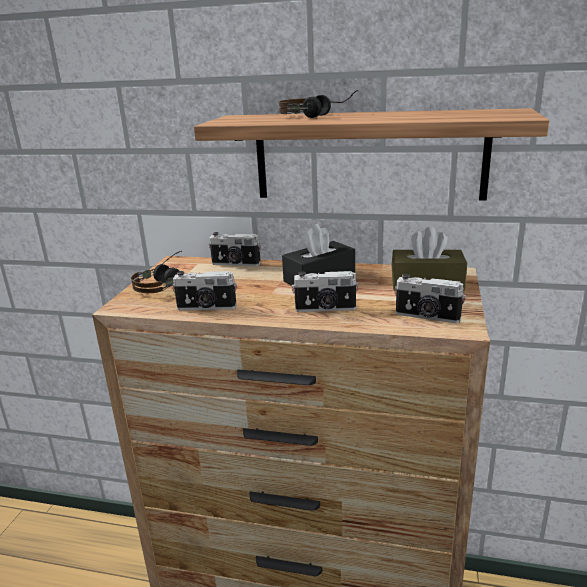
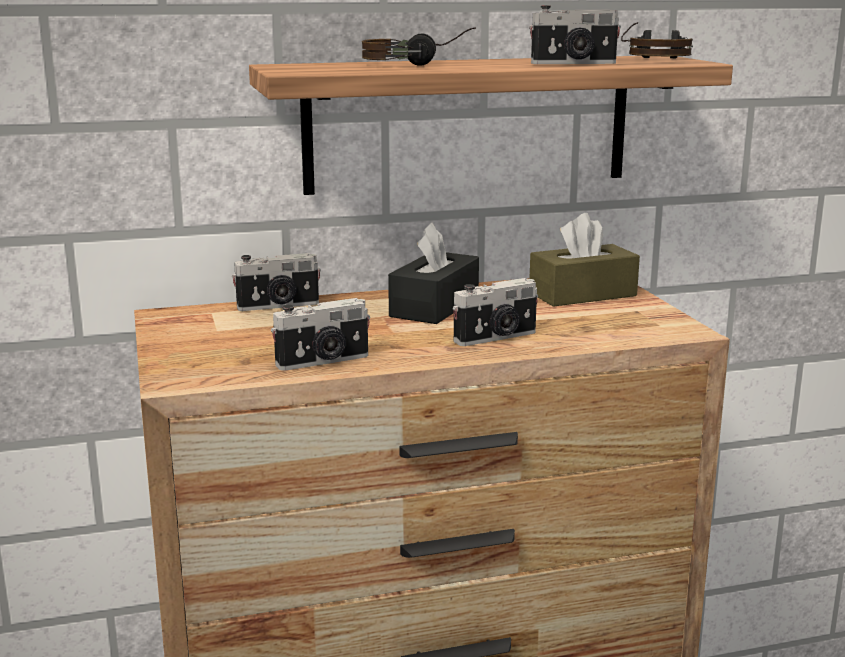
camera: 30 degrees left, 5 degrees down
(165, 283) = (199, 343): headphones -> headphones (654, 58)
(427, 317) = (632, 327): camera -> camera (574, 63)

